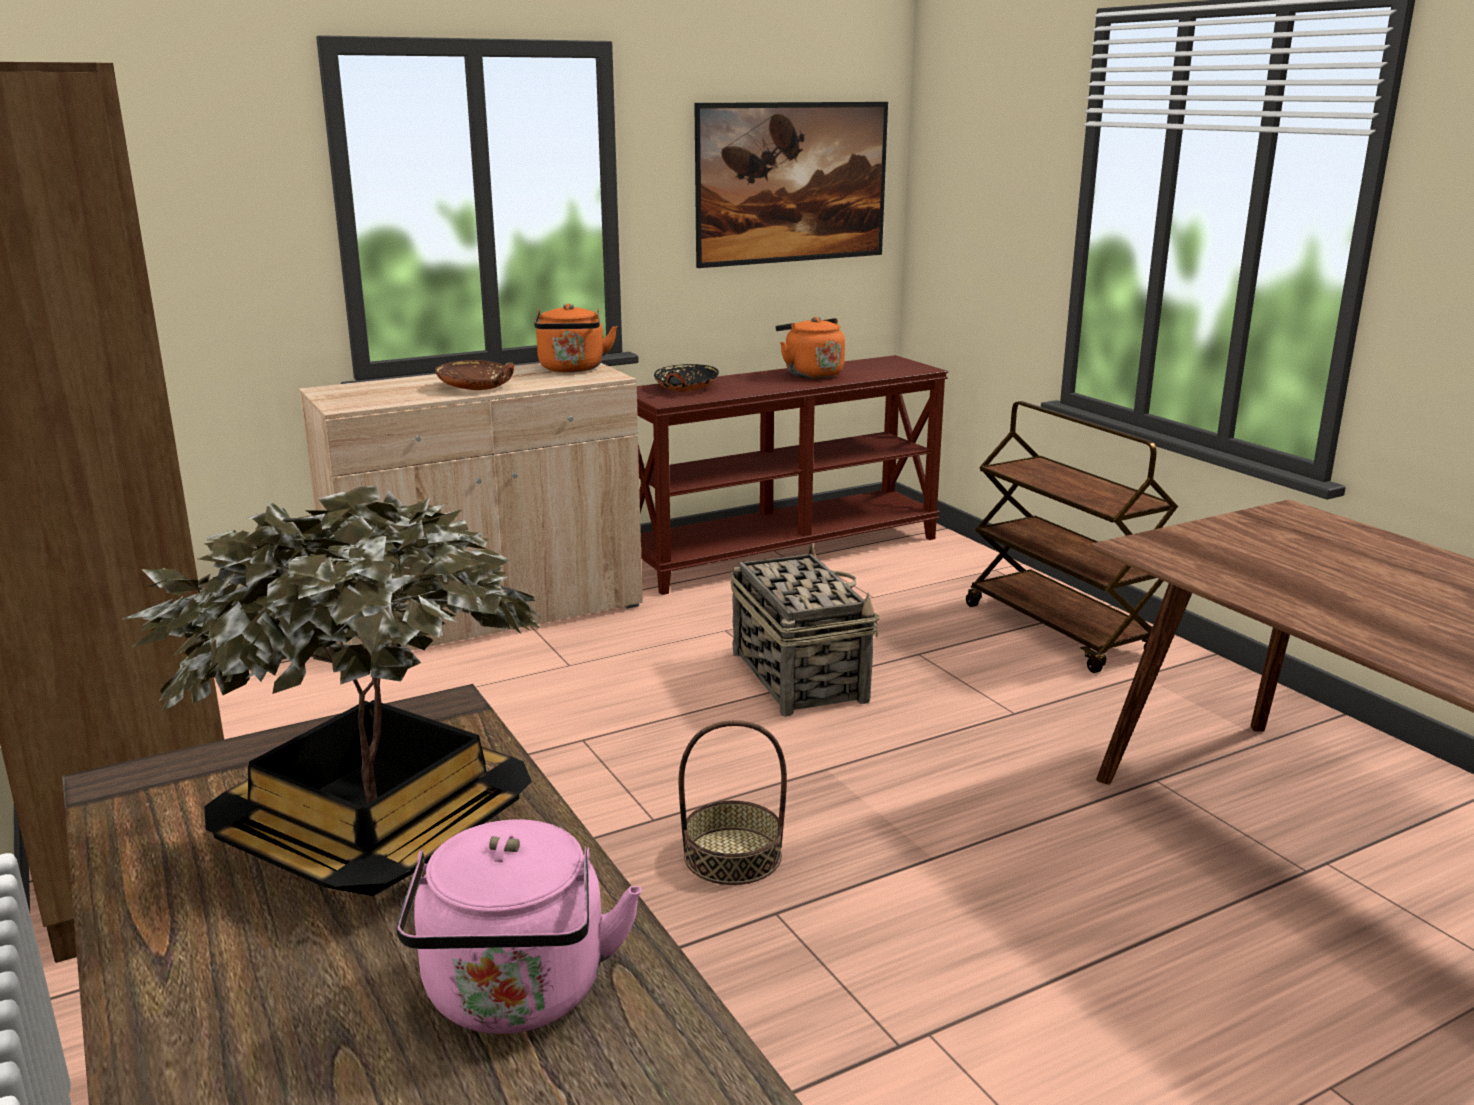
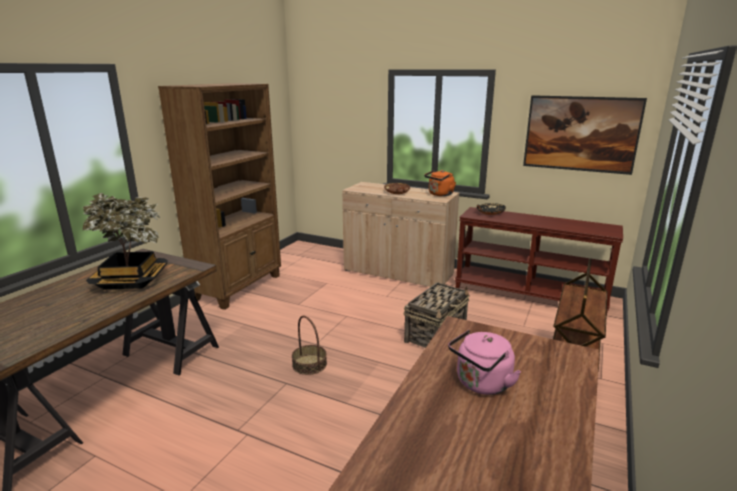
camera: 55 degrees right, 0 degrees up
(516, 997) = (66, 315): pink kettle -> pink kettle (481, 384)
(811, 374) = (554, 222): orange kettle -> none

